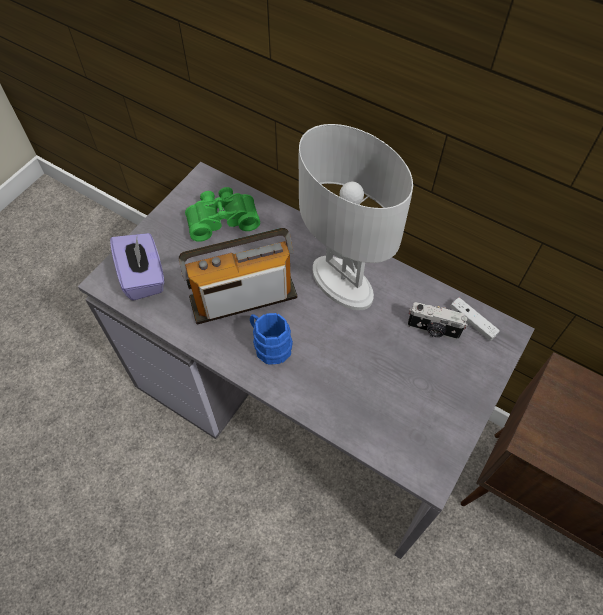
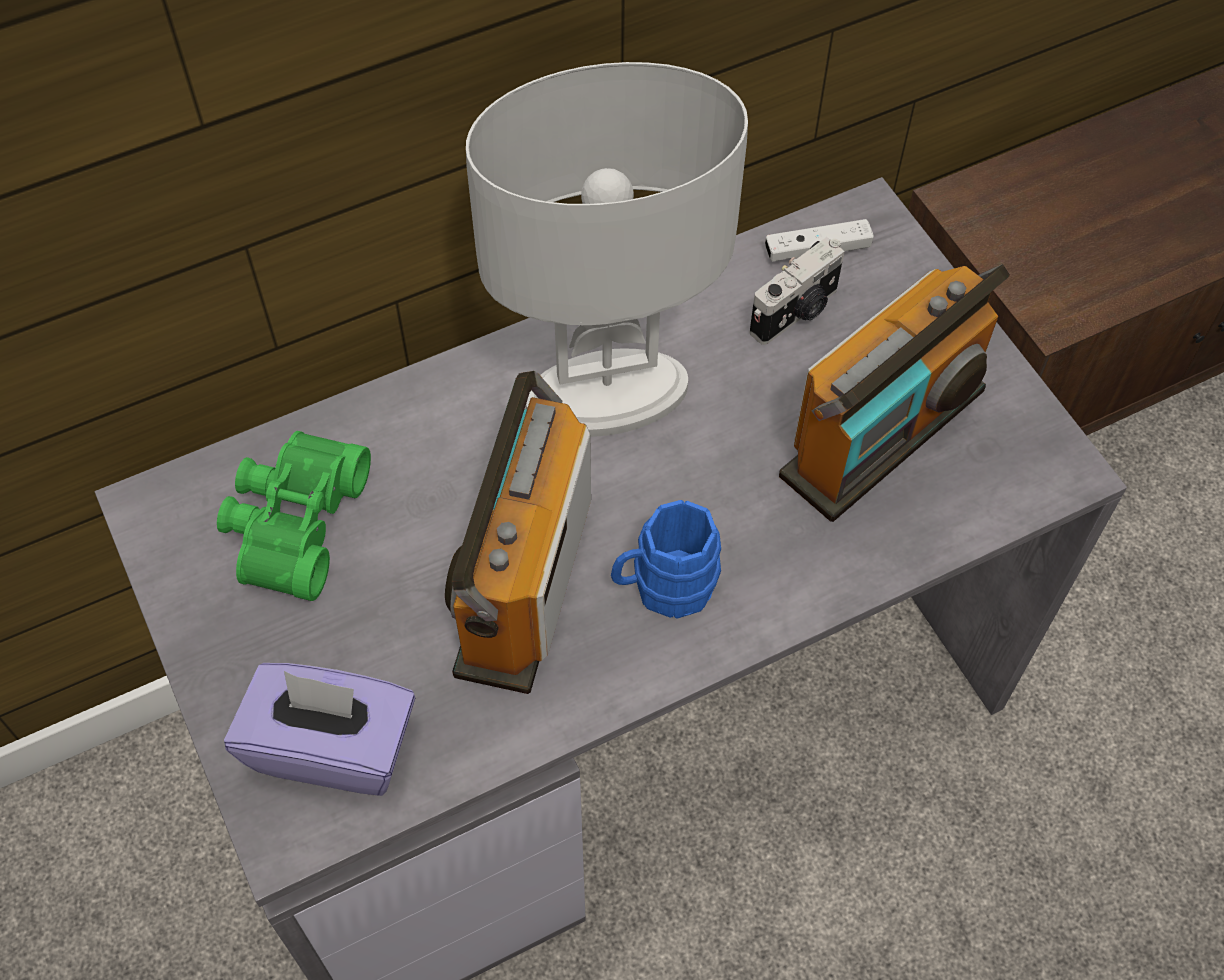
camera: 60 degrees left, 0 degrees up
(396, 392) = (883, 433): none -> radio

